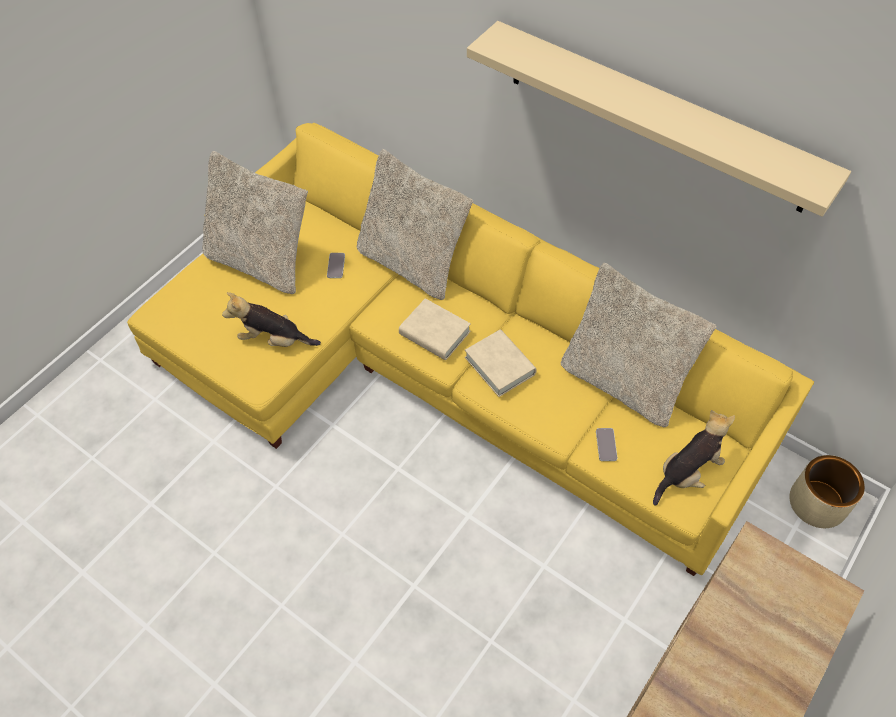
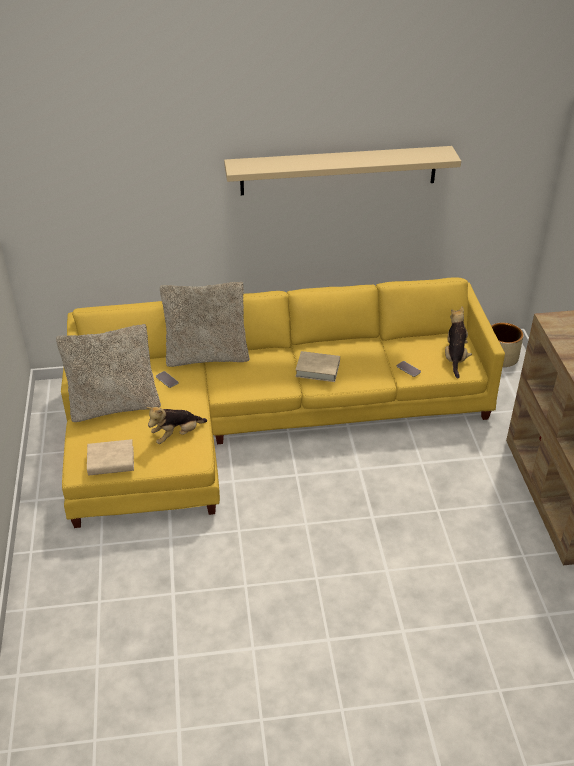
camera: 45 degrees left, 15 degrees down
(434, 333) = (265, 376): beige book -> beige book (111, 461)
(624, 379) = (382, 339): beige pillow -> none

